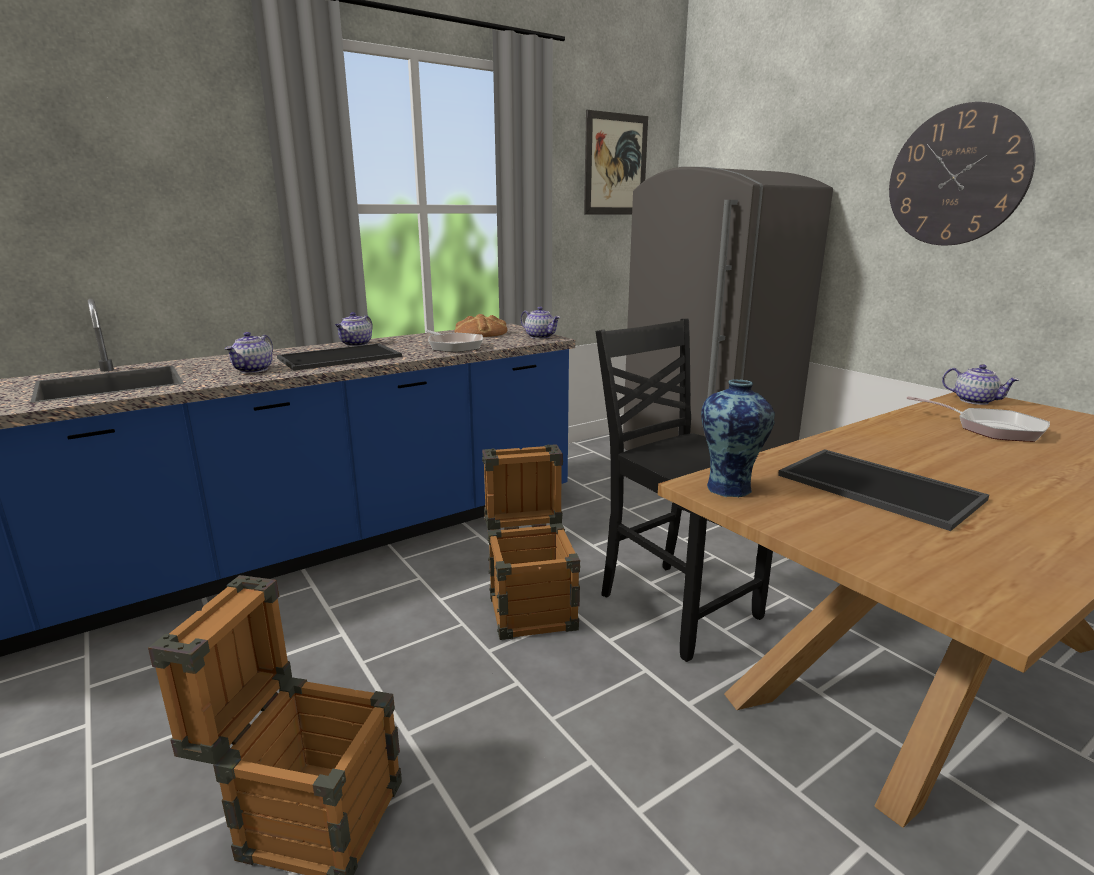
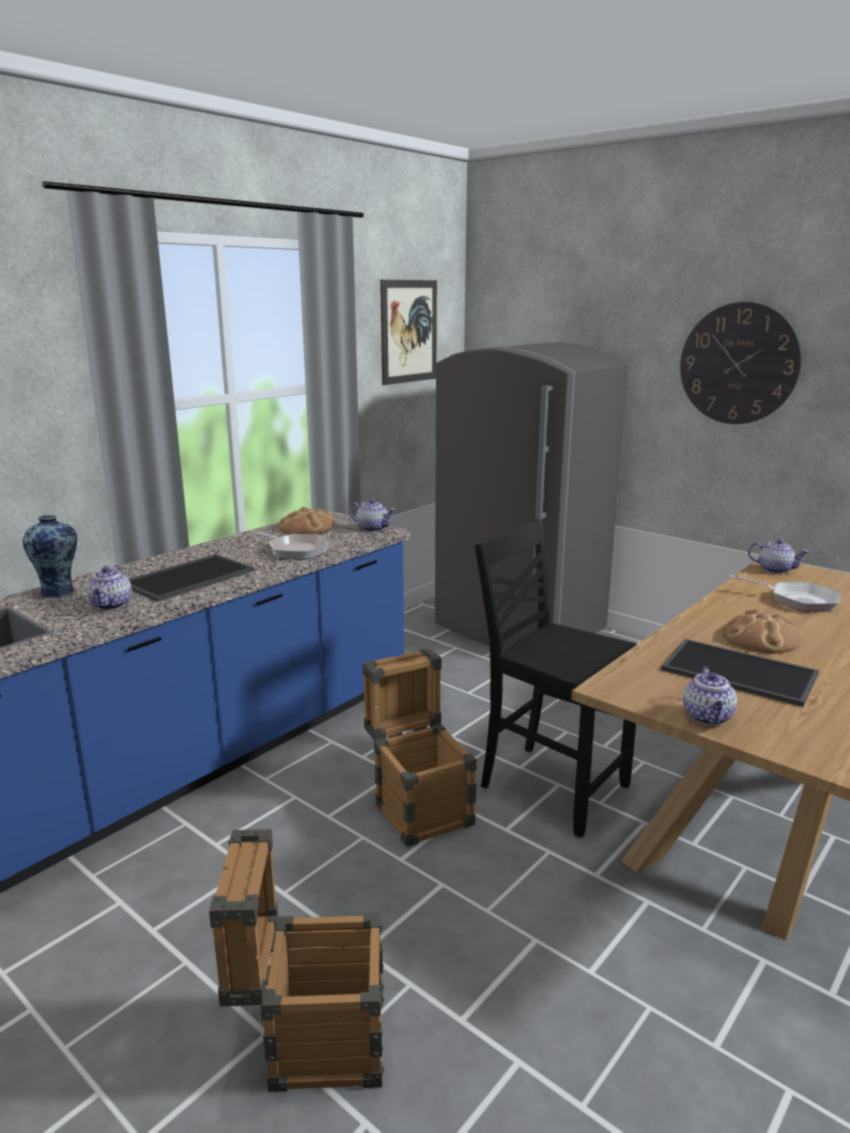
camera: 15 degrees left, 0 degrees up
(356, 344) = (186, 556): teapot -> teapot (708, 717)
(730, 488) = (630, 687): vase -> vase (59, 592)
(924, 458) = (760, 638): none -> bread

